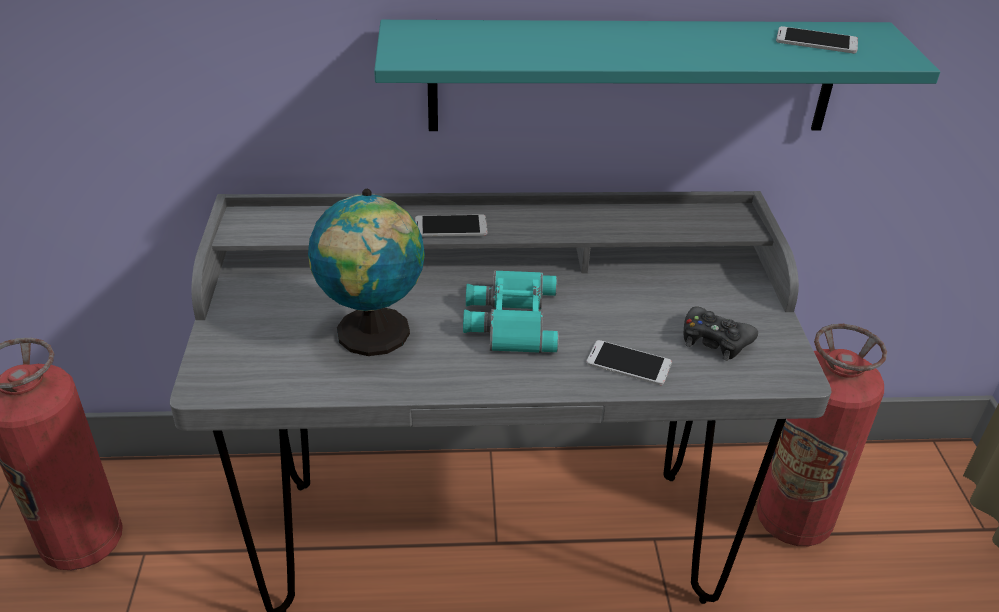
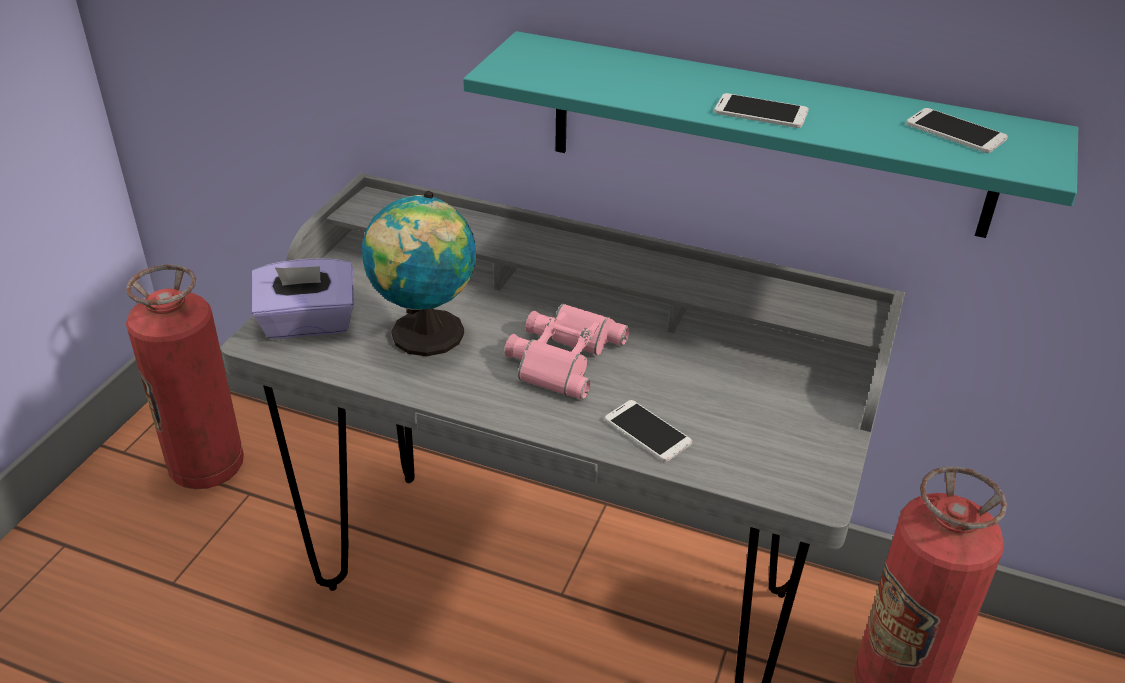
camera: 25 degrees right, 0 degrees up
(247, 355) = (308, 324): none -> purple tissue box
(451, 227) = (548, 251): phone -> phone (761, 112)
(509, 319) = (562, 356): turquoise binoculars -> pink binoculars
(715, 340) = (756, 435): black game controller -> none

